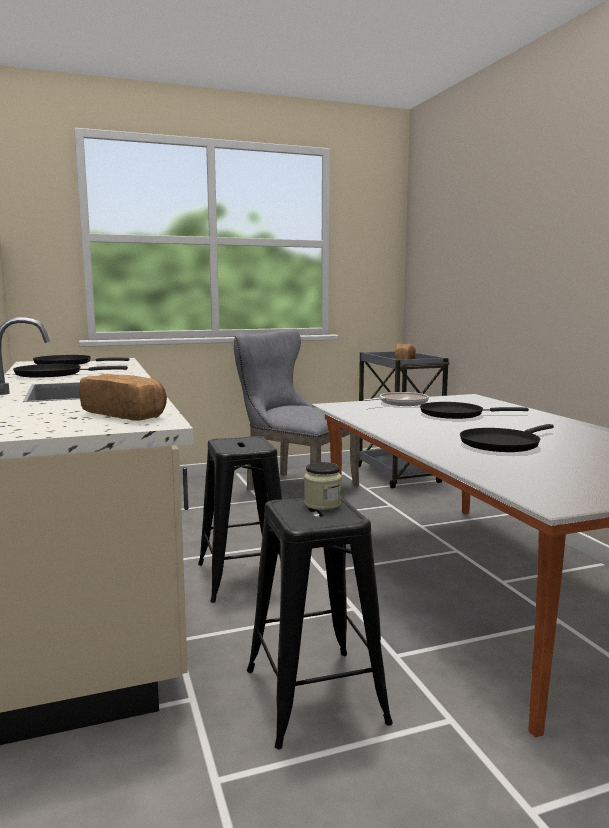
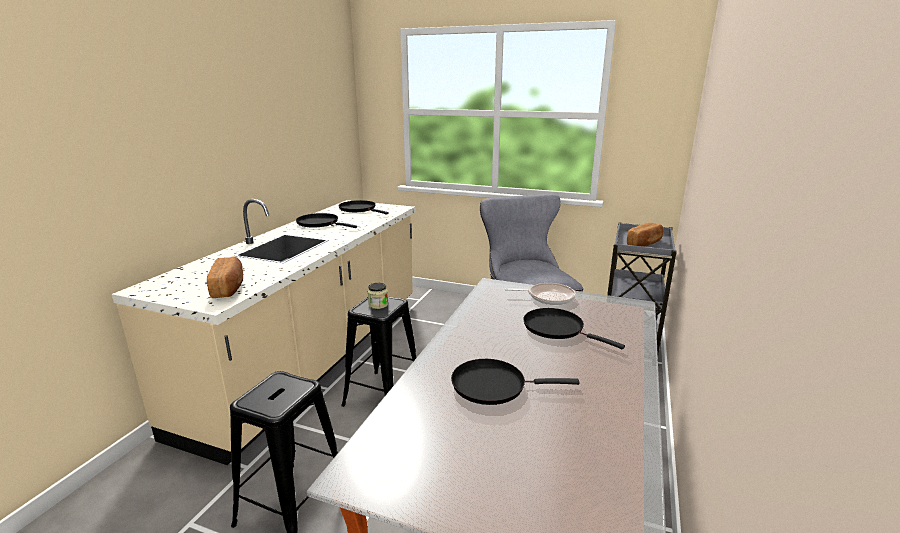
camera: 40 degrees right, 10 degrees up
(322, 504) = (291, 389): jar -> jar (378, 305)

